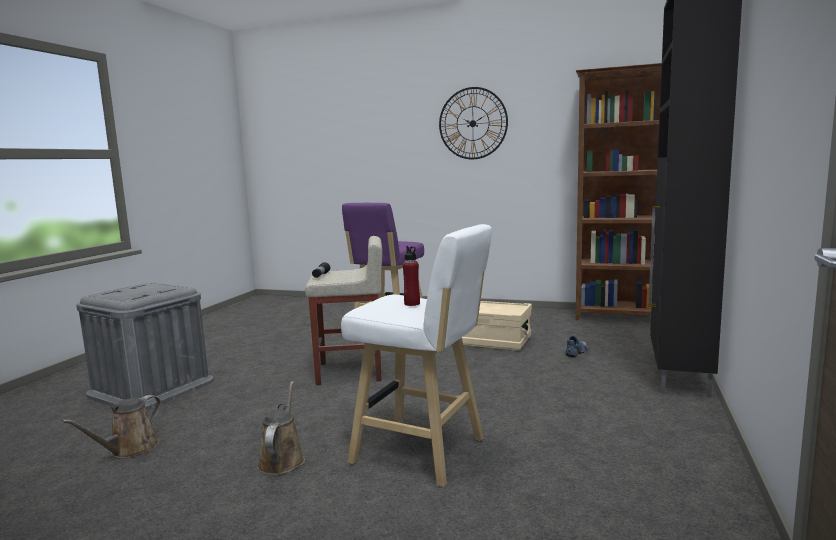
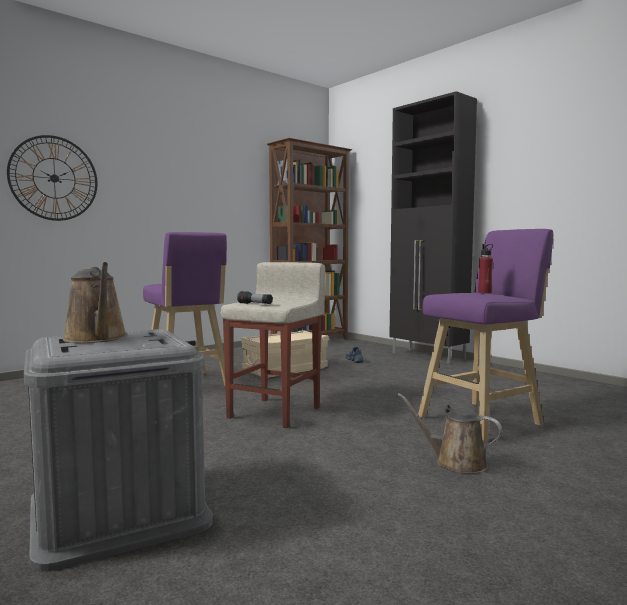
camera: 60 degrees left, 5 degrees down
(130, 450) = (347, 537): brown watering can -> brown watering can (97, 338)
(424, 452) = (483, 420): white stool -> purple stool
(473, 123) = (181, 168): wall clock -> wall clock (54, 178)

